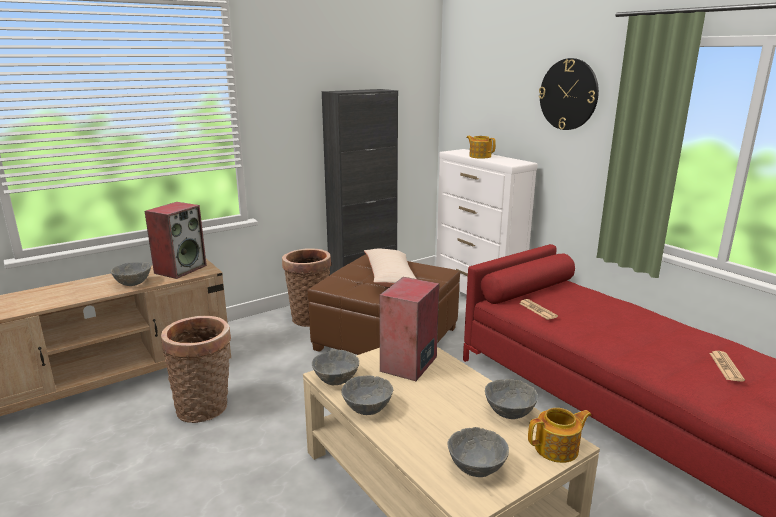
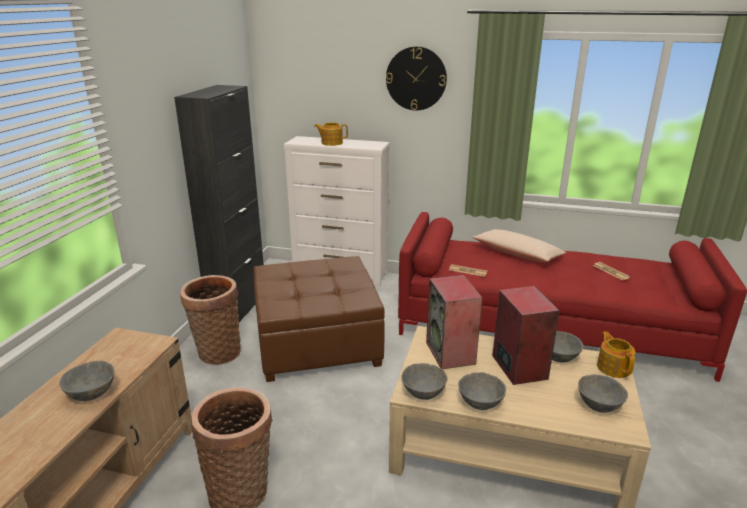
camera: 40 degrees left, 5 degrees up
(180, 269) = (120, 353): speaker -> speaker (518, 367)
(390, 277) = (316, 281): beige pillow -> beige pillow (517, 254)
(557, 448) = (613, 367): teapot -> teapot turned 45 degrees counterclockwise

